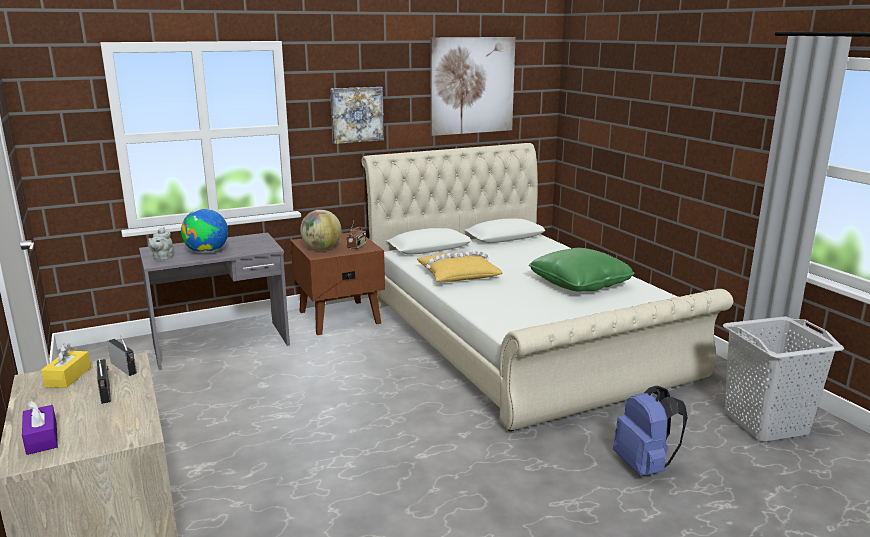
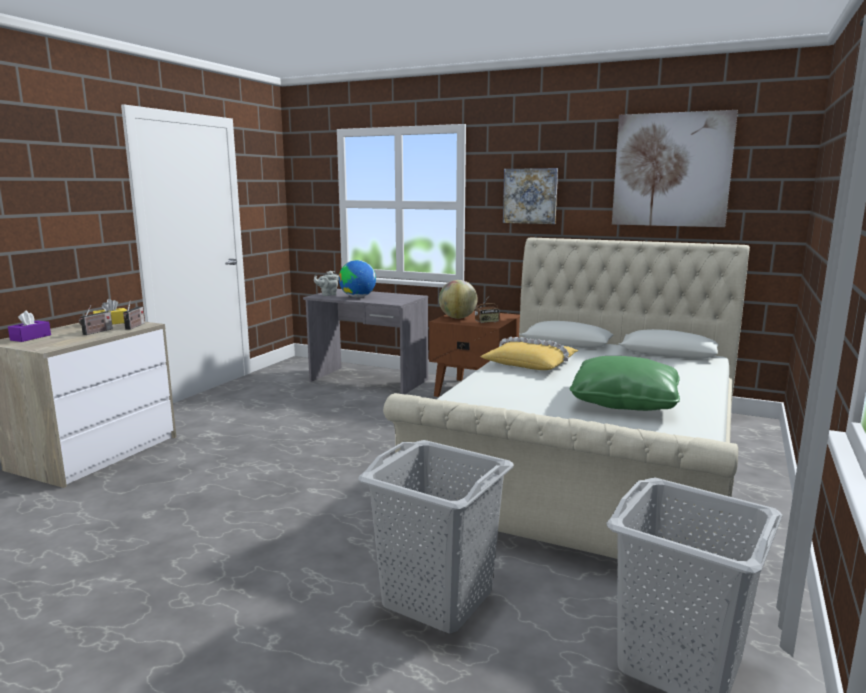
camera: 50 degrees right, 5 degrees down
(644, 466) = (437, 599): blue backpack -> grey laundry basket

